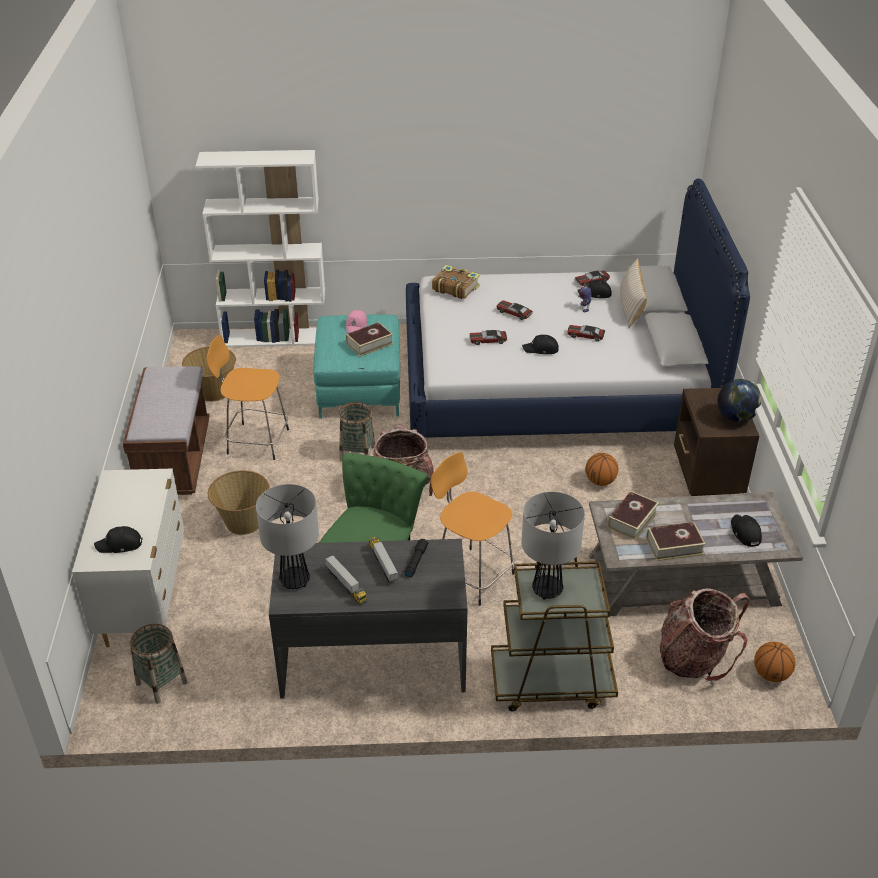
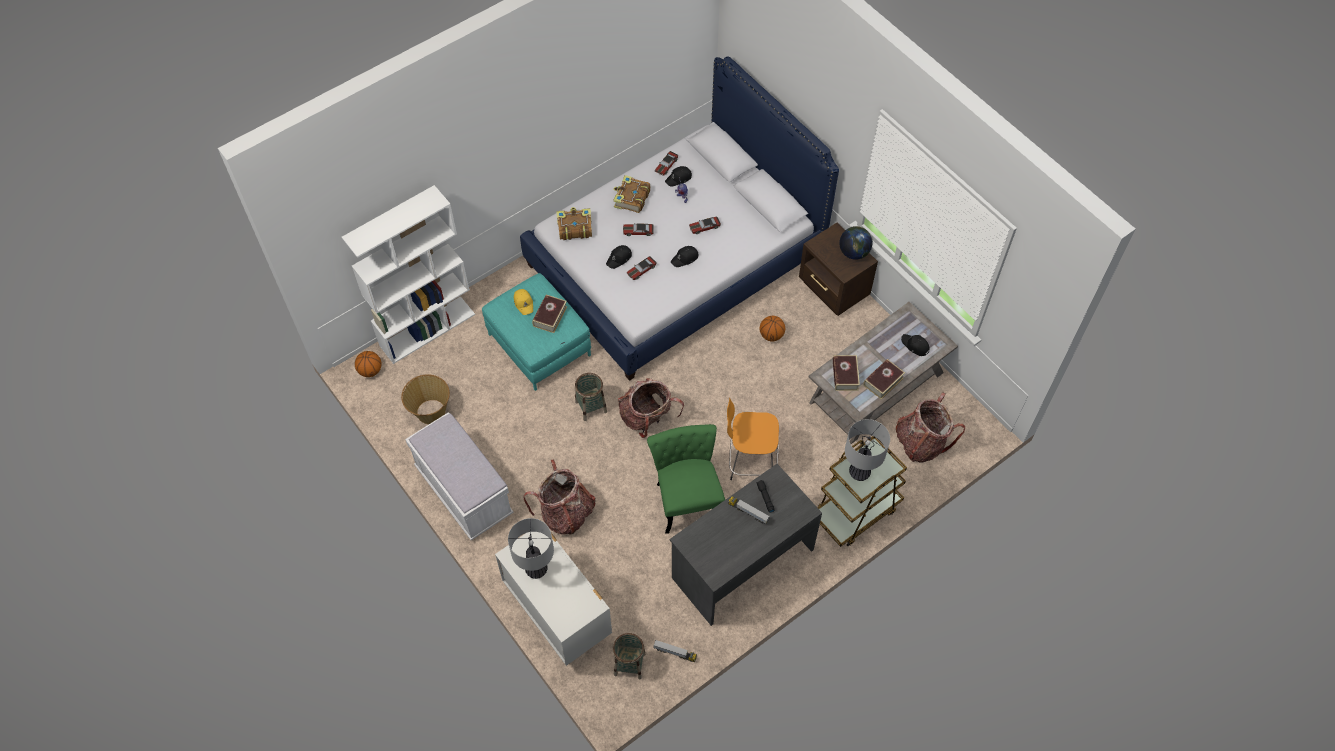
camera: 35 degrees left, 20 degrees up
(120, 545) = (571, 603): black cap -> black cap (619, 258)
(174, 460) = (464, 491): brown bench -> white bench
(243, 522) = (565, 513): basket -> backpack
(255, 441) = (508, 439): orange stool -> none
(294, 580) = (706, 558): table lamp -> table lamp (536, 569)
(346, 585) = (740, 542): toy truck -> toy truck (675, 653)
(356, 326) = (524, 303): pink cap -> yellow cap
(532, 290) = (631, 199): none -> book
(630, 307) = (713, 180): beige pillow -> none
(771, 674) = (968, 428): basketball -> basketball (370, 370)

